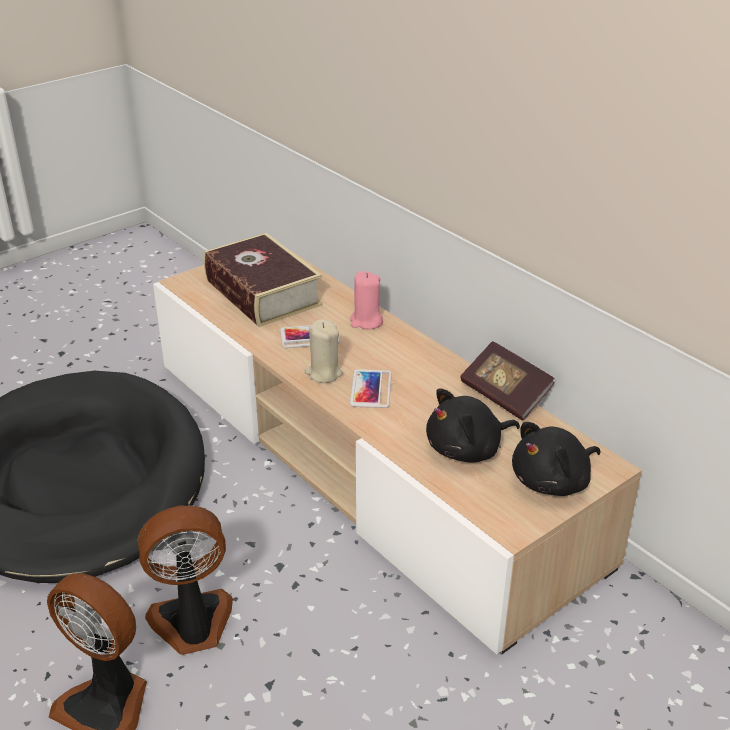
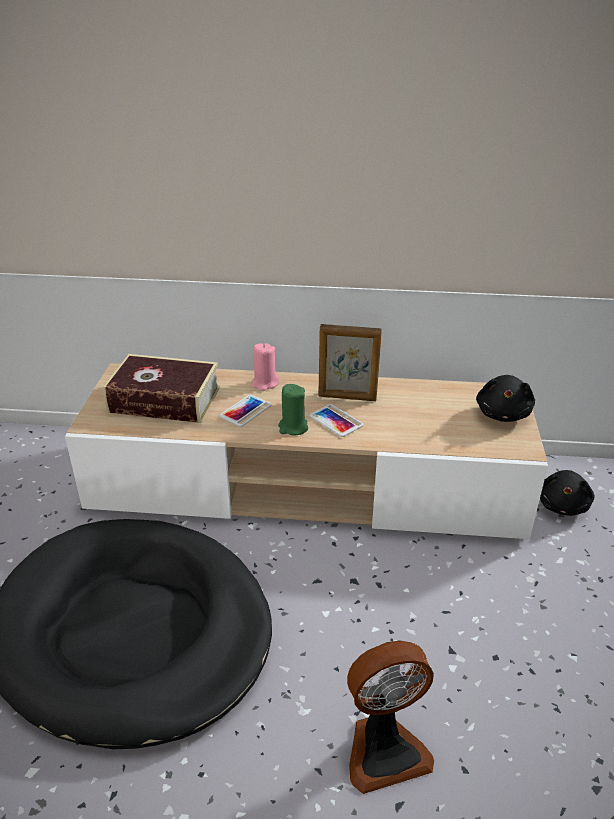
camera: 45 degrees left, 0 degrees up
(192, 624) = (358, 656): fan -> none
(323, 373) = (293, 427): beige candle -> green candle
(418, 374) = (347, 397): none -> picture frame
(467, 449) = (440, 423): black plush toy -> black plush toy (562, 505)
(505, 395) = (408, 383): book -> none

